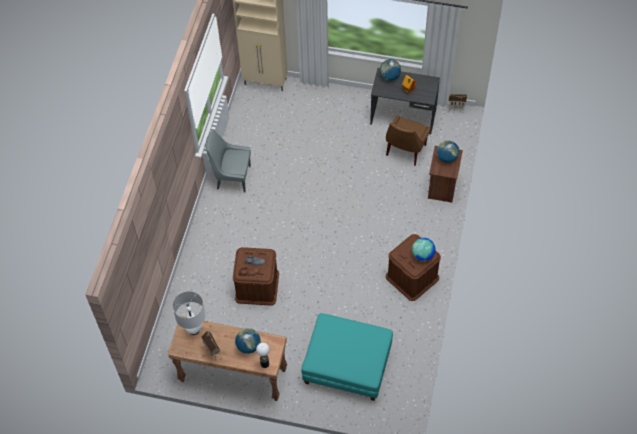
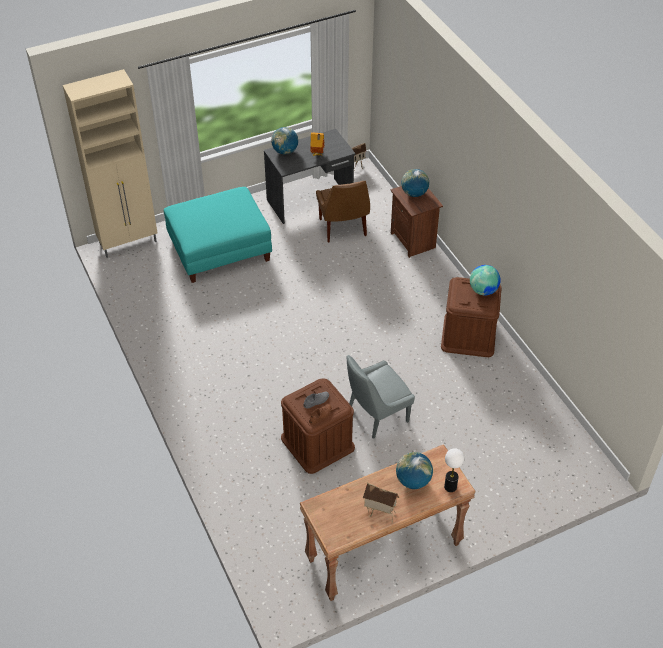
camera: 40 degrees left, 10 degrees down
(194, 329) = (331, 505): white table lamp -> none
(232, 177) = (180, 352): grey chair -> grey chair (376, 415)
(347, 365) = (492, 458): turquoise ottoman -> turquoise ottoman (219, 249)

